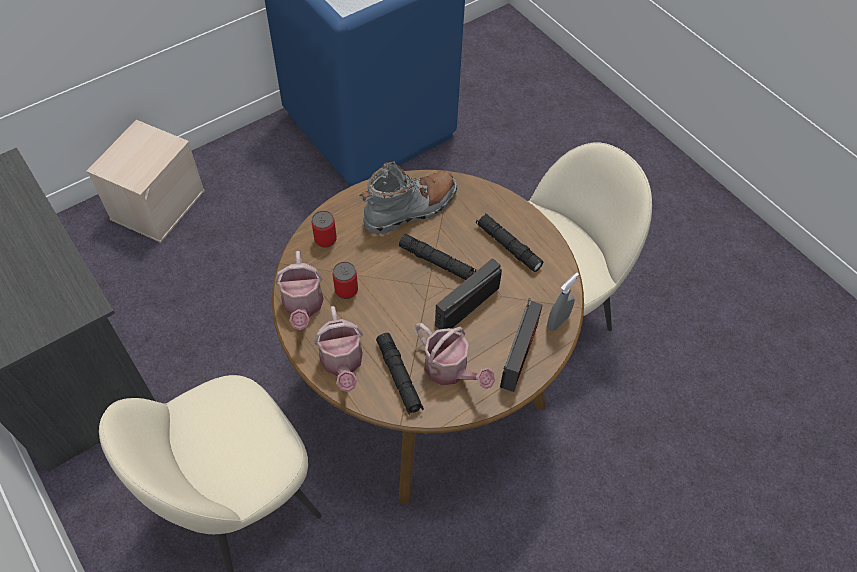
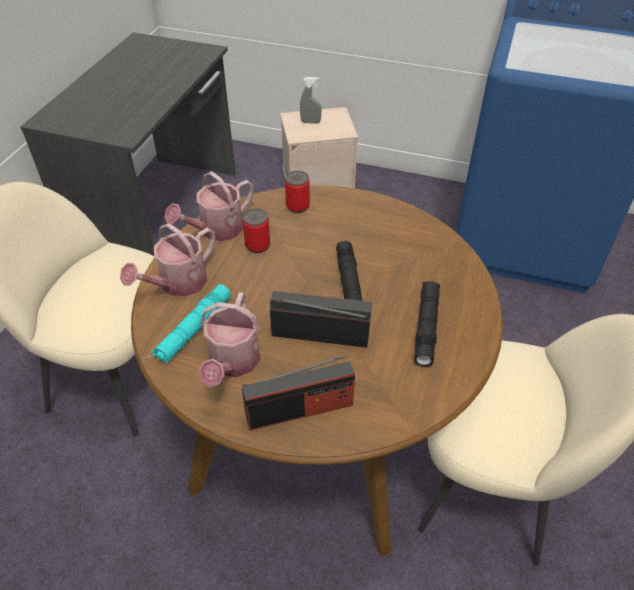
camera: 55 degrees right, 10 degrees down
(399, 377) = (194, 329): black flashlight -> turquoise flashlight
(411, 209) = (389, 237): grey boot -> none
(558, 322) = (375, 421): grey spray bottle -> grey spray bottle (310, 122)

